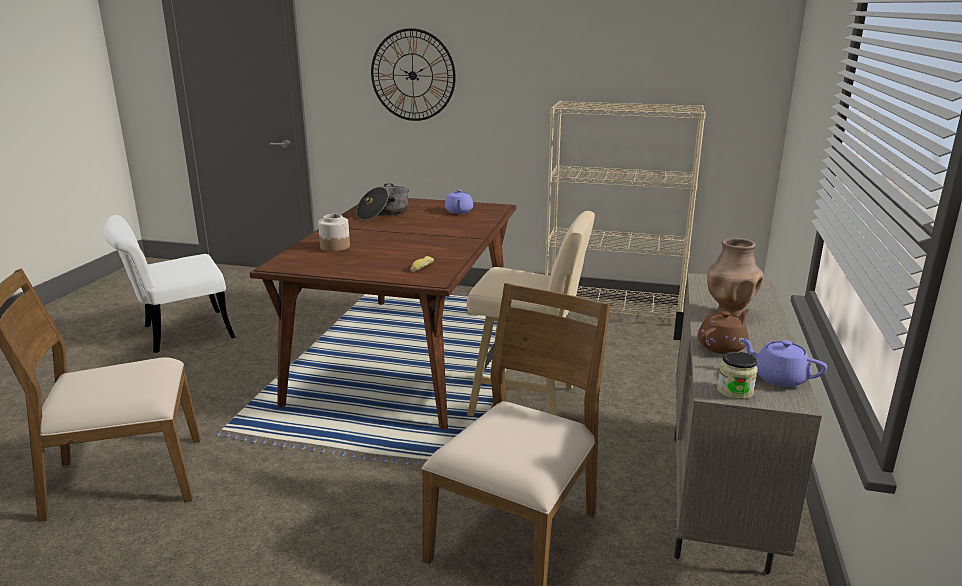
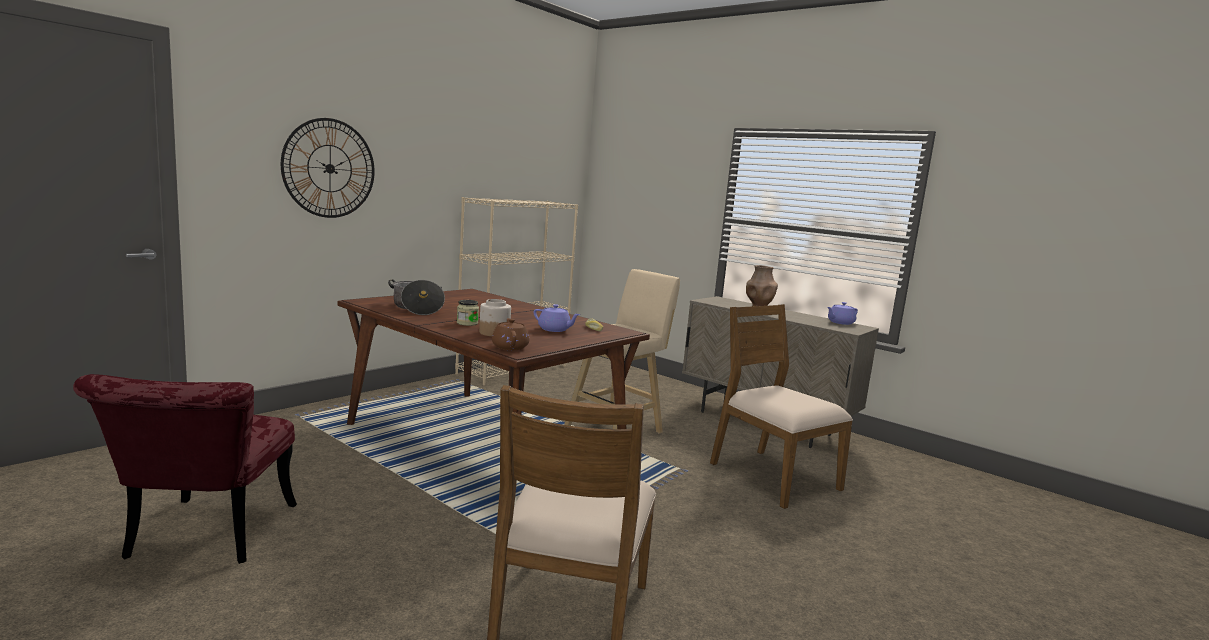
camera: 65 degrees left, 10 degrees down
(177, 334) = (205, 539): white chair -> red chair
(459, 211) = (462, 298): purple teapot -> purple teapot (555, 330)
(722, 346) = (800, 319): brown teapot -> brown teapot (510, 347)
(735, 391) = (852, 329): jar -> jar (467, 323)

